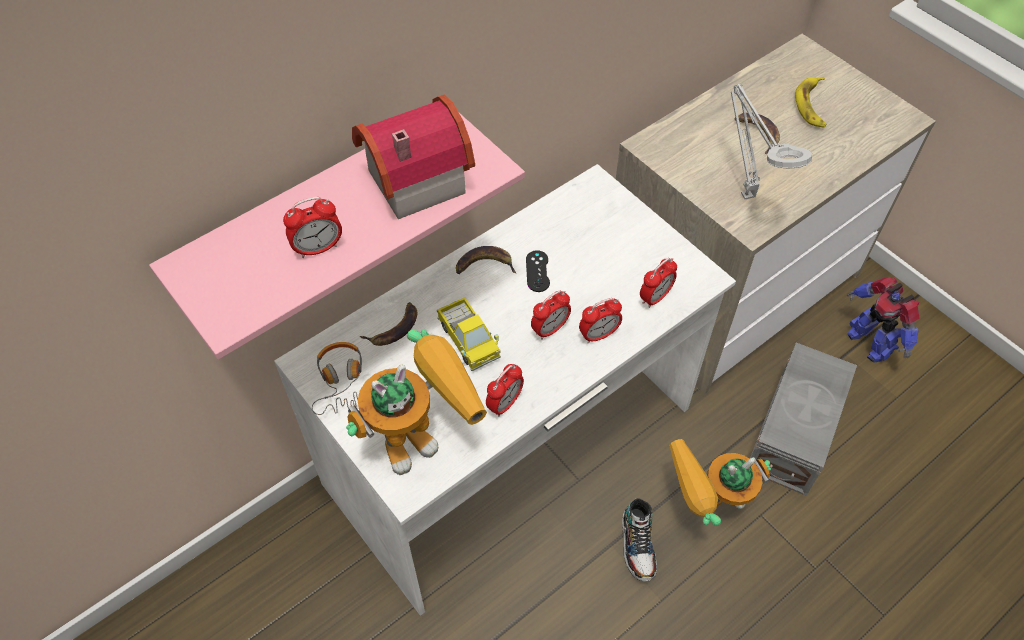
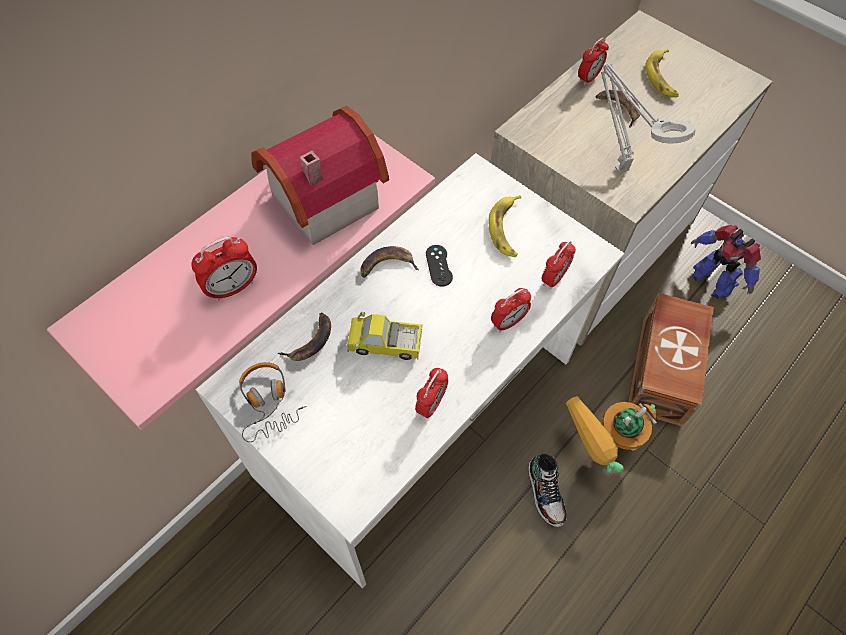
camera: 10 degrees left, 5 degrees up
(422, 432) = (356, 445): toy robot -> none
(468, 340) = (385, 344): toy truck -> toy truck turned 135 degrees clockwise
(550, 329) = (461, 322): alarm clock -> alarm clock (588, 78)
(615, 243) = (506, 229): none -> banana
(795, 432) = (663, 370): grey storage box -> brown storage box

